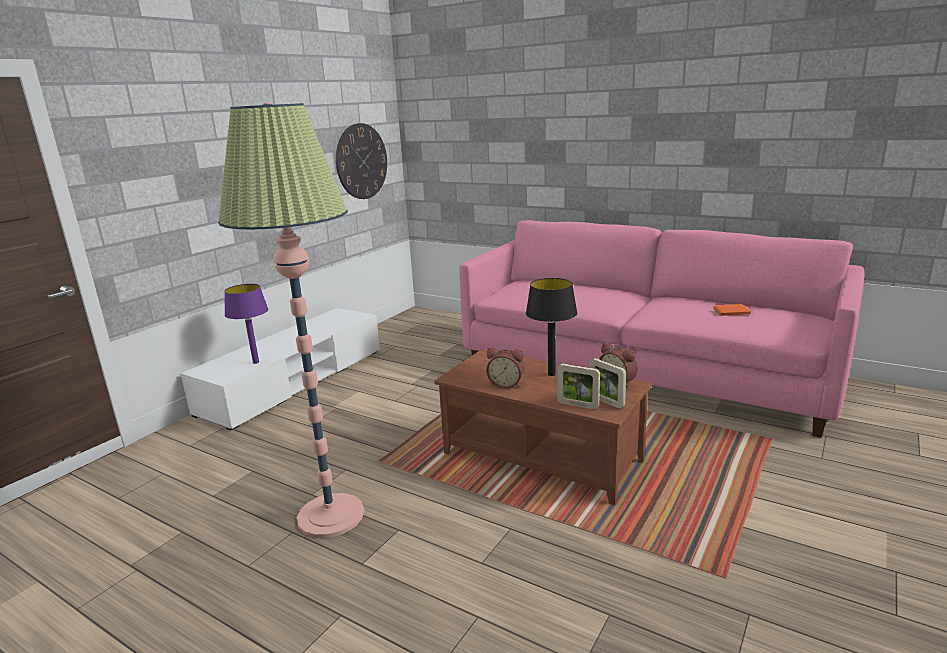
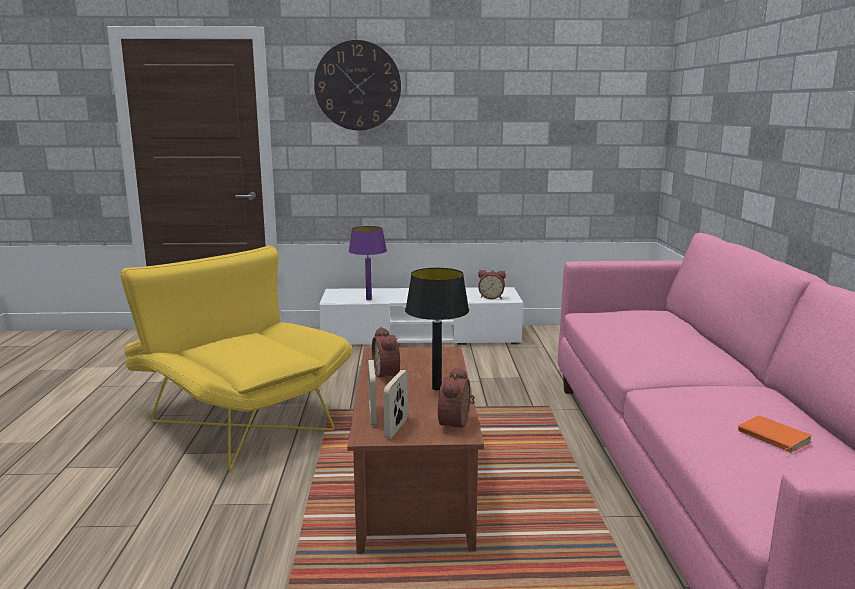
camera: 55 degrees right, 5 degrees down
(330, 516) = (237, 420): floor lamp -> yellow armchair
(345, 320) = (491, 297): none -> alarm clock
(361, 161) = (590, 136): wall clock -> wall clock (357, 86)

